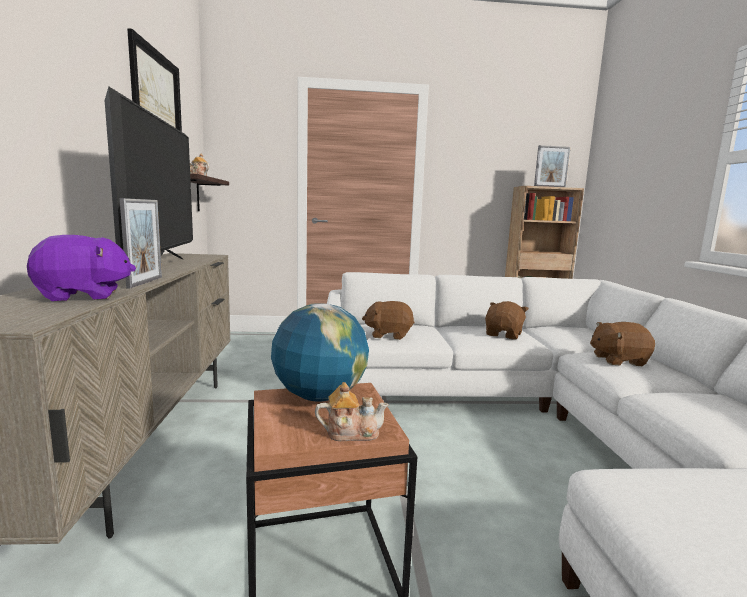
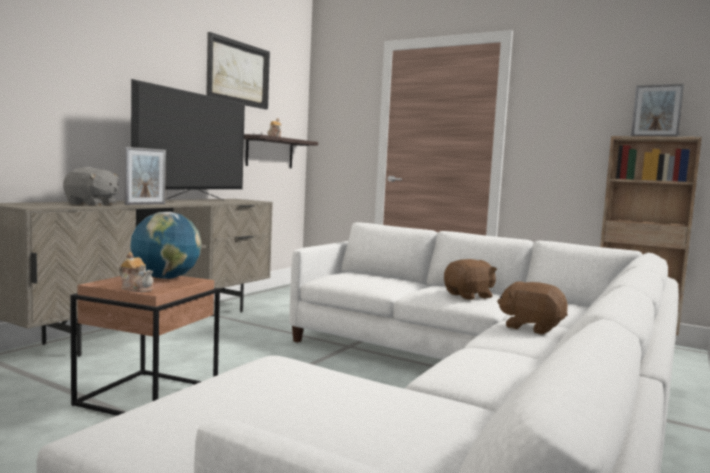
camera: 35 degrees right, 5 degrees down
(83, 296) = (92, 204): purple plush toy -> grey plush toy
(388, 335) = (353, 279): brown plush toy -> none

